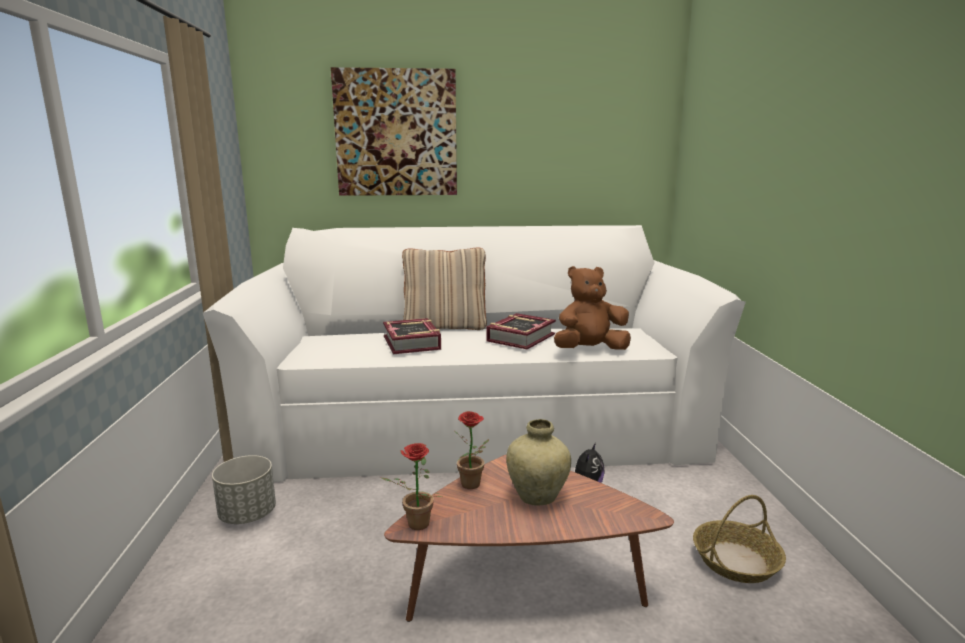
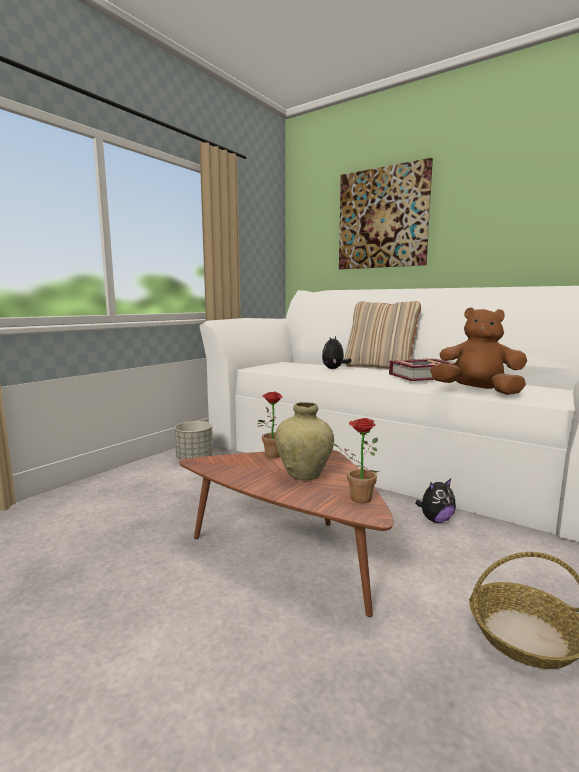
camera: 40 degrees right, 5 degrees down
(412, 343) = (334, 369): book -> plush toy
(414, 525) = (202, 461): potted plant -> potted plant (356, 498)

